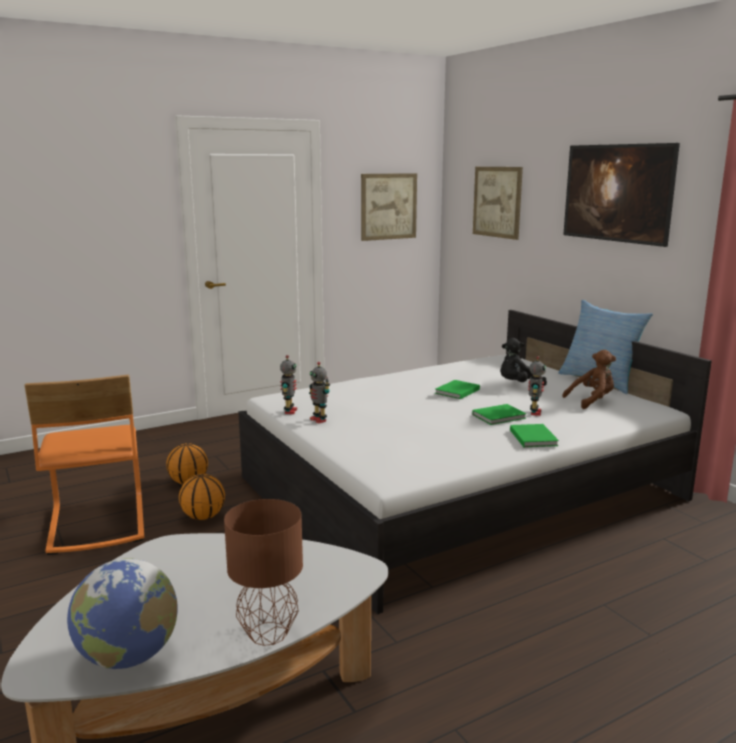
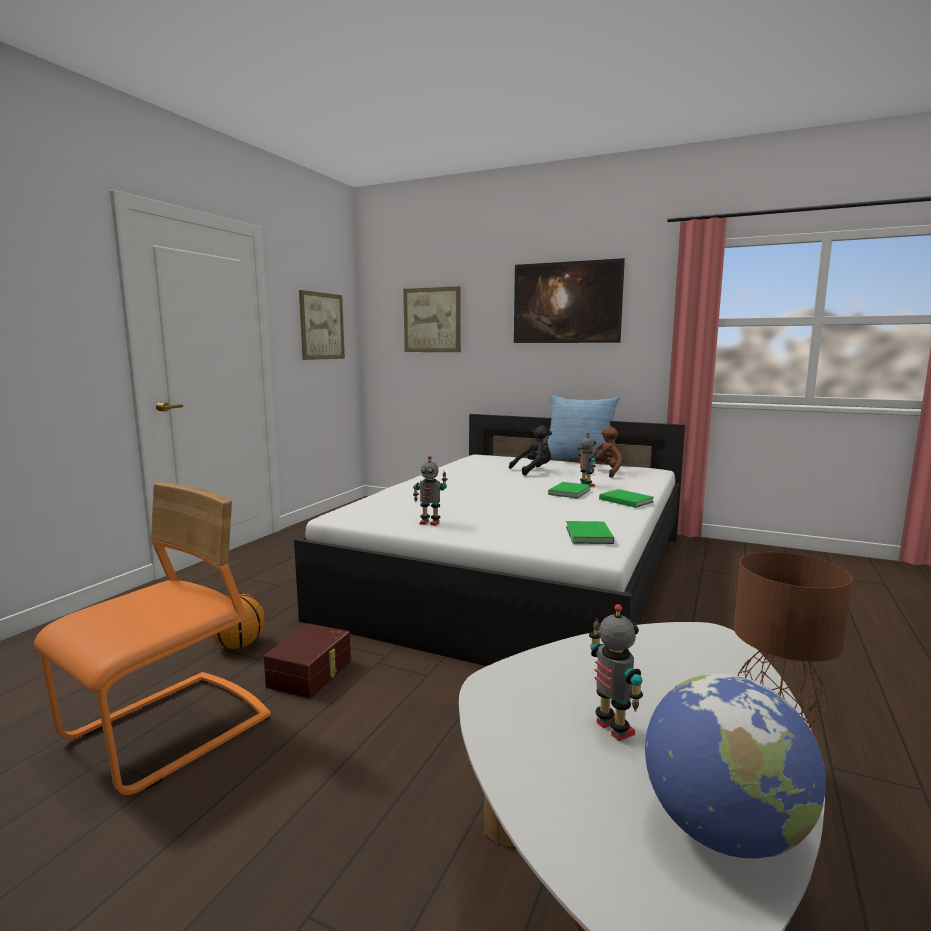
camera: 35 degrees left, 5 degrees down
(96, 523) = (169, 732): orange chair -> orange chair turned 90 degrees counterclockwise
(203, 516) = (311, 674): basketball -> brown storage box
(289, 411) = (383, 522): toy robot -> toy robot (612, 729)
(456, 391) = (500, 481): green book -> green book (588, 535)
(518, 385) = (533, 470): black plush toy -> black plush toy turned 150 degrees counterclockwise

